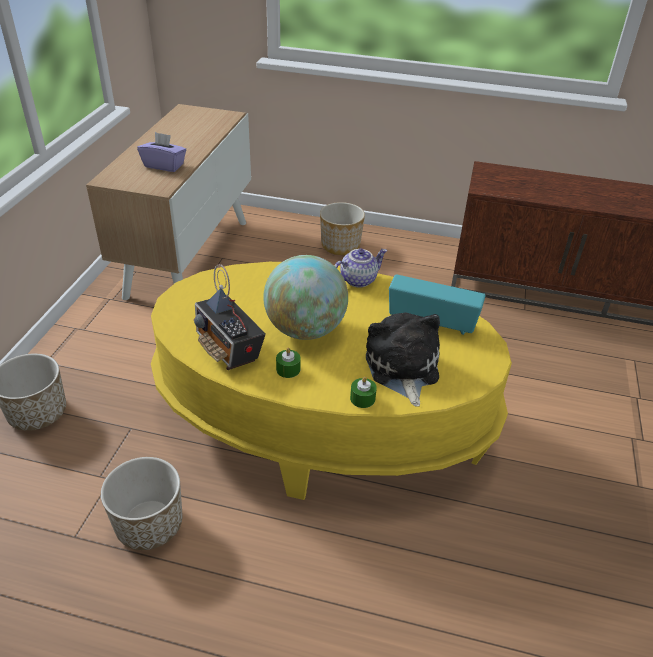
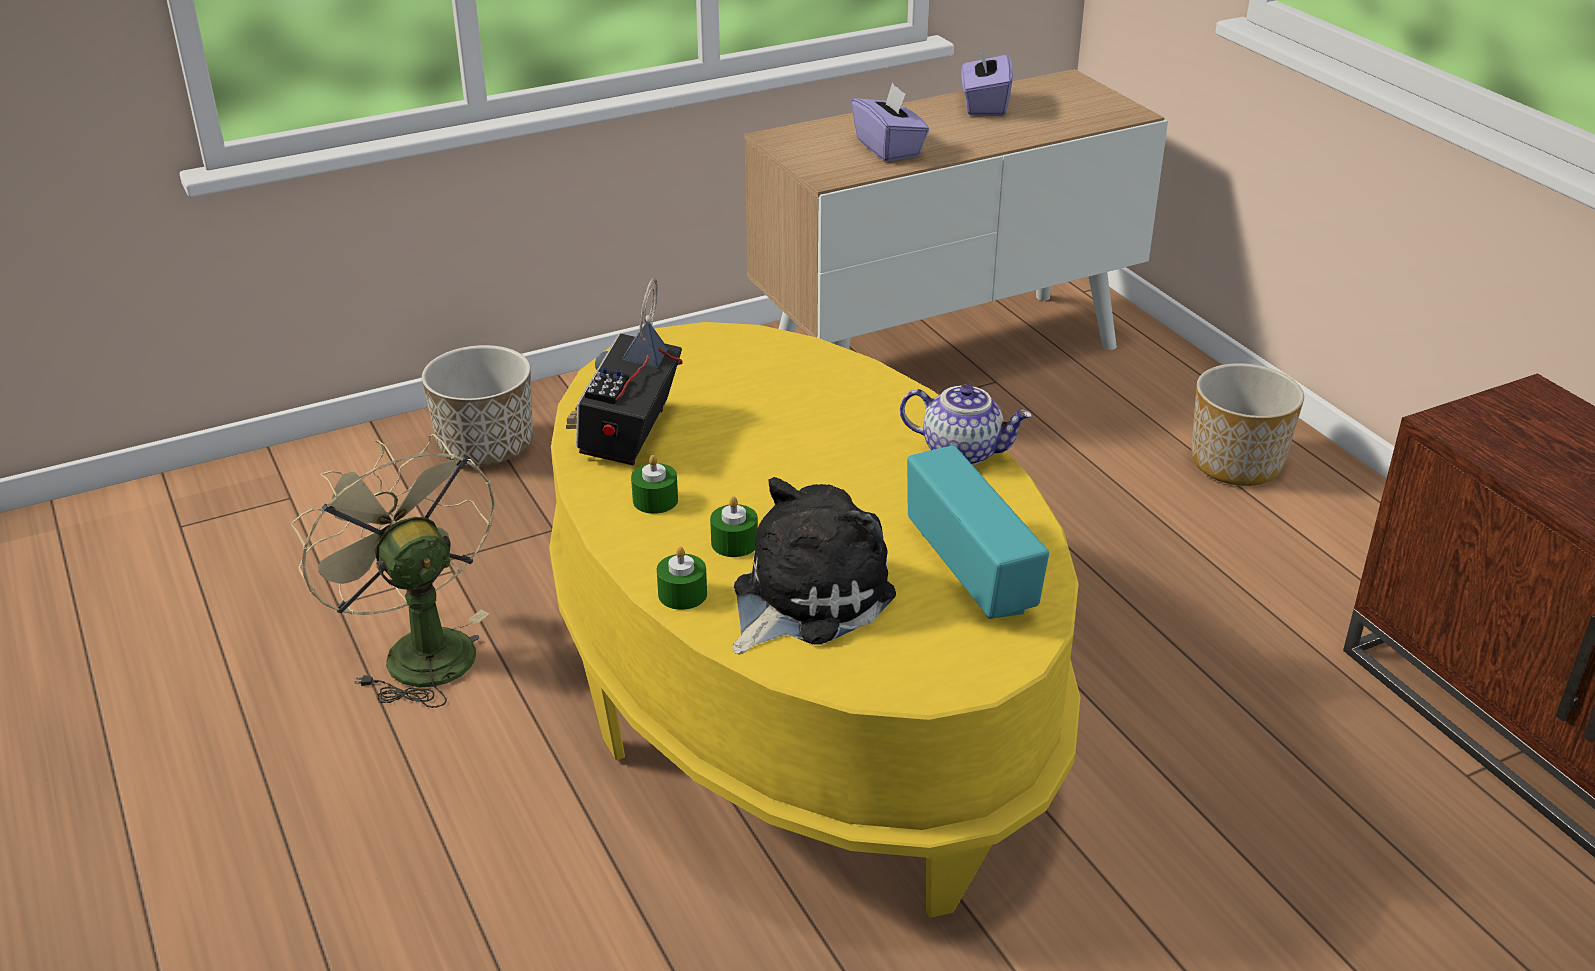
camera: 50 degrees right, 5 degrees down
(149, 525) = (418, 649): planter -> beige fan
(170, 132) = (984, 105): none -> purple tissue box
(305, 330) = (763, 469): globe -> none
(345, 365) = (734, 543): none -> green candle

